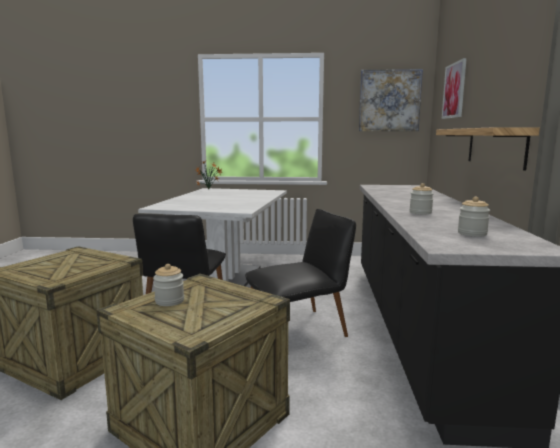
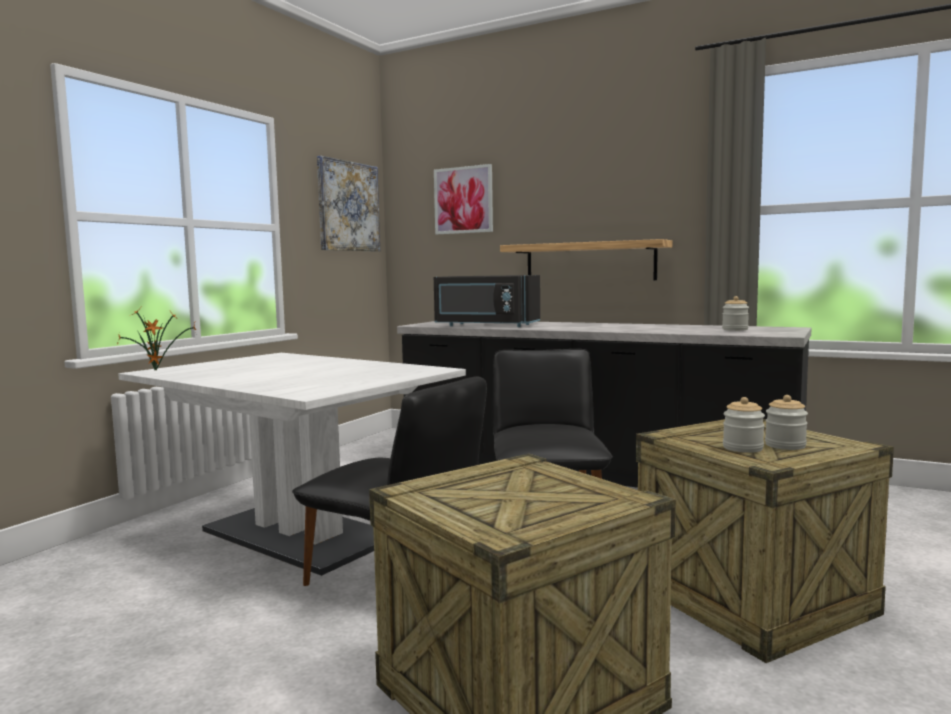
camera: 65 degrees left, 5 degrees down
(386, 192) = (485, 325): none -> black microwave
(420, 212) = (630, 328): jar -> jar (785, 445)

